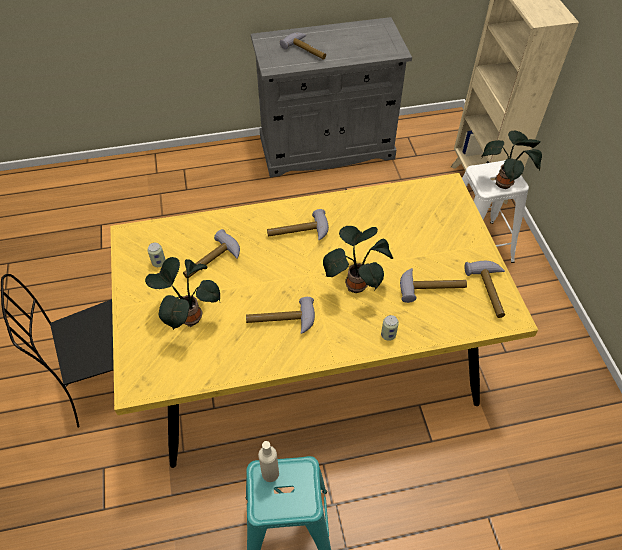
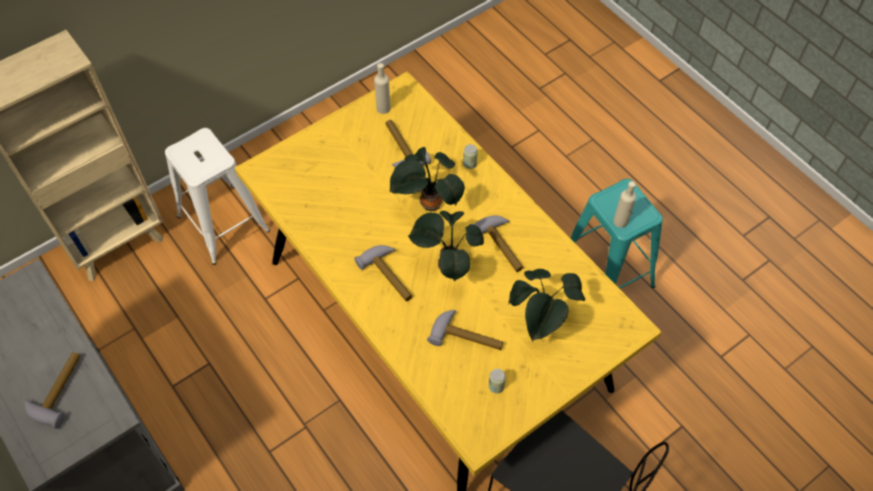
camera: 115 degrees left, 5 degrees up
(490, 291) = (383, 108): hammer -> beige bottle
(504, 183) = (206, 147): potted plant -> potted plant (446, 267)

